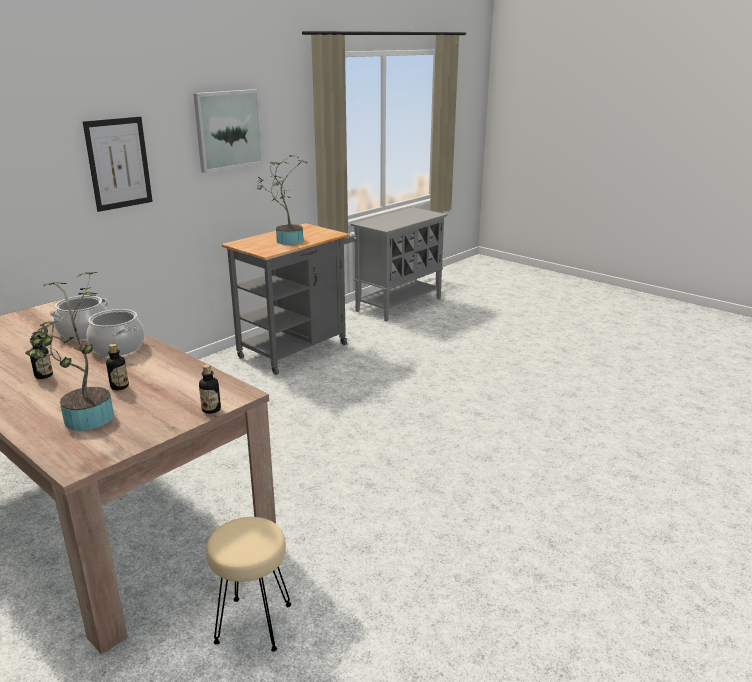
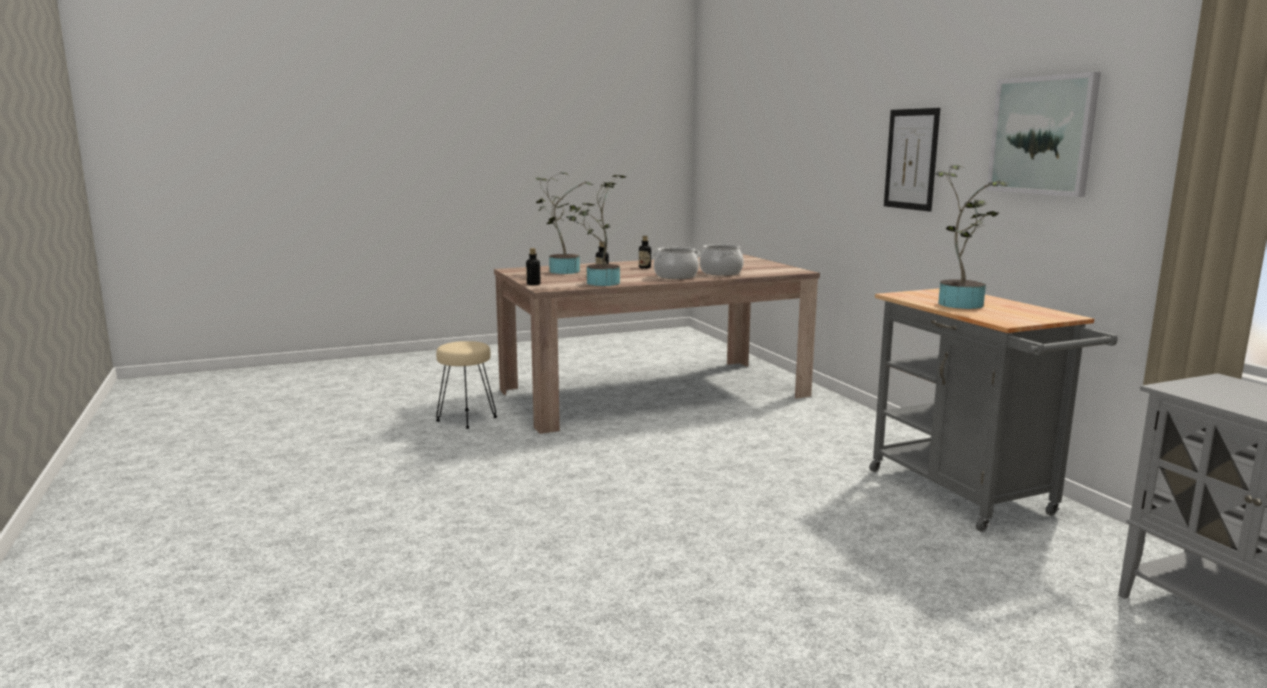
camera: 115 degrees right, 10 degrees down
(187, 374) = (599, 283): none -> potted plant

